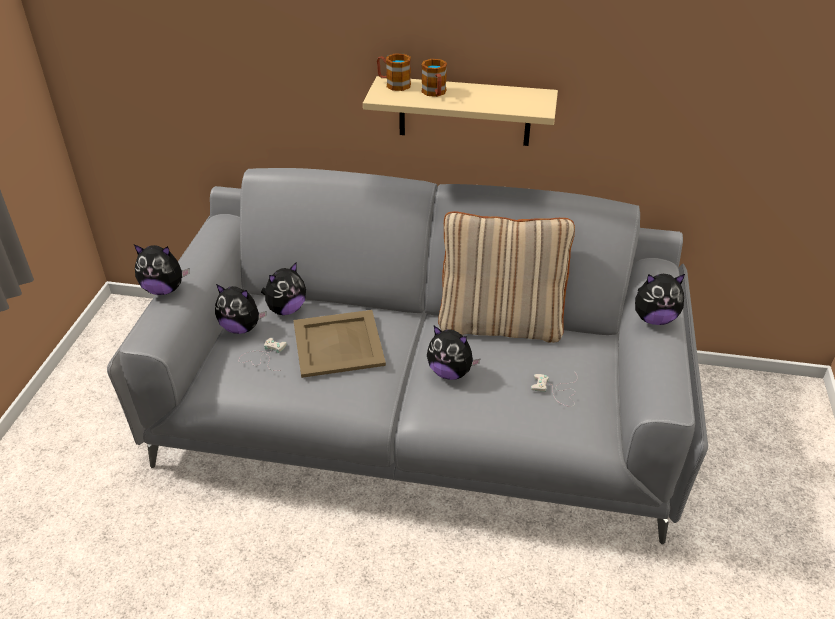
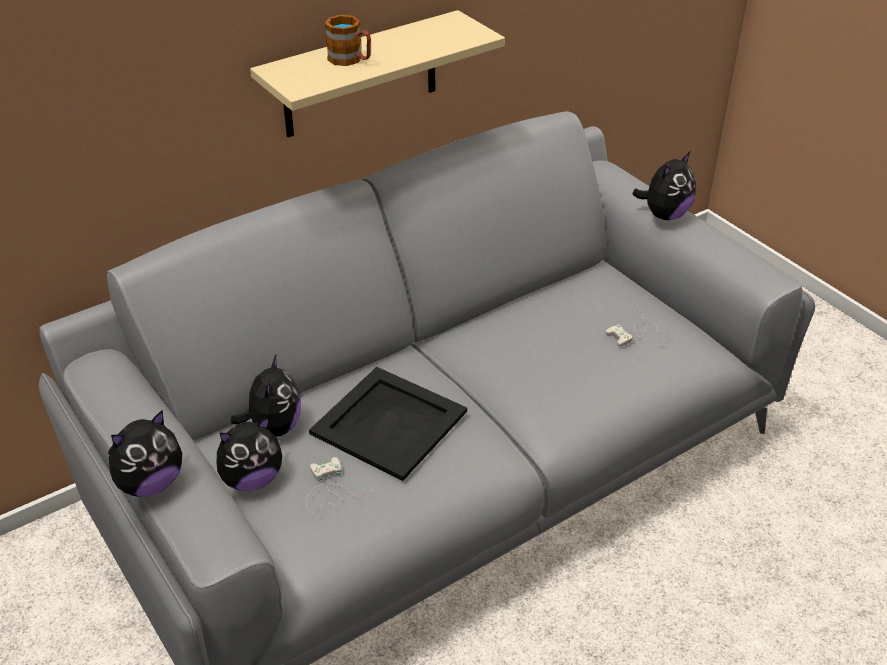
camera: 45 degrees left, 0 degrees up
(339, 344) = (390, 422): beige tray -> black tray
(393, 84) = (288, 68): mug -> none
(450, 372) = (531, 378): plush toy -> none
(500, 323) = (506, 306): beige pillow -> none

